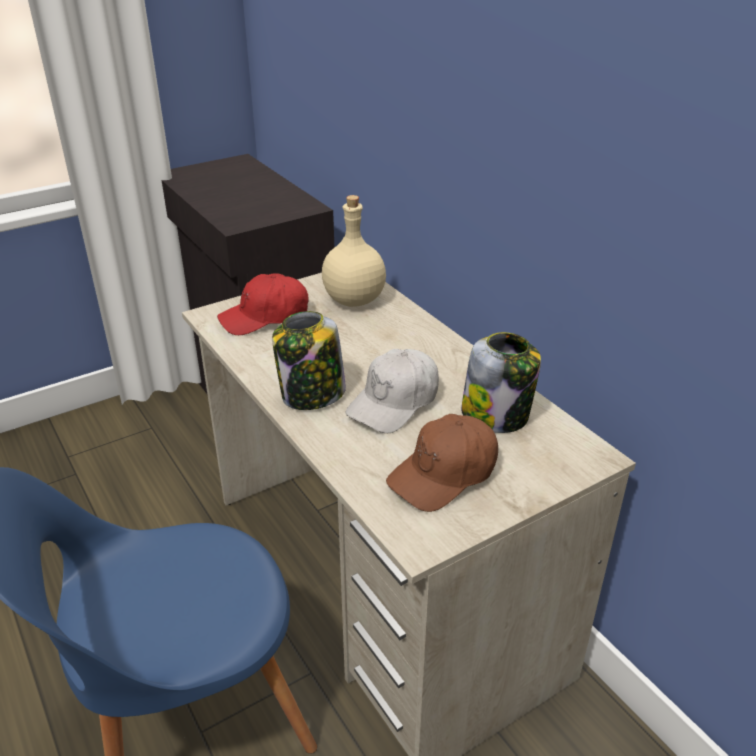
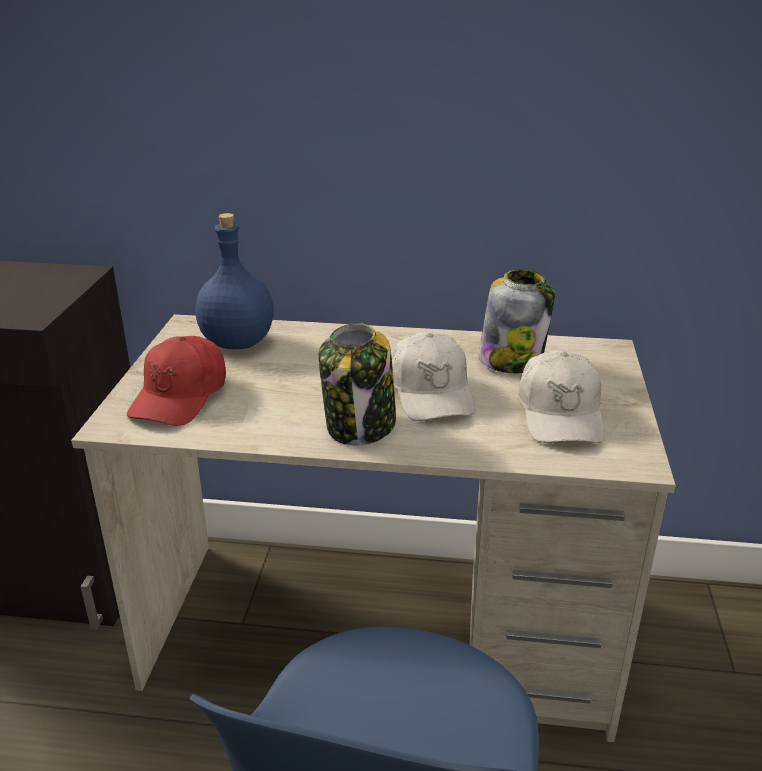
camera: 50 degrees left, 5 degrees down
(354, 300) = (239, 343): beige bottle -> blue bottle
(444, 474) = (560, 414): brown cap -> white cap

